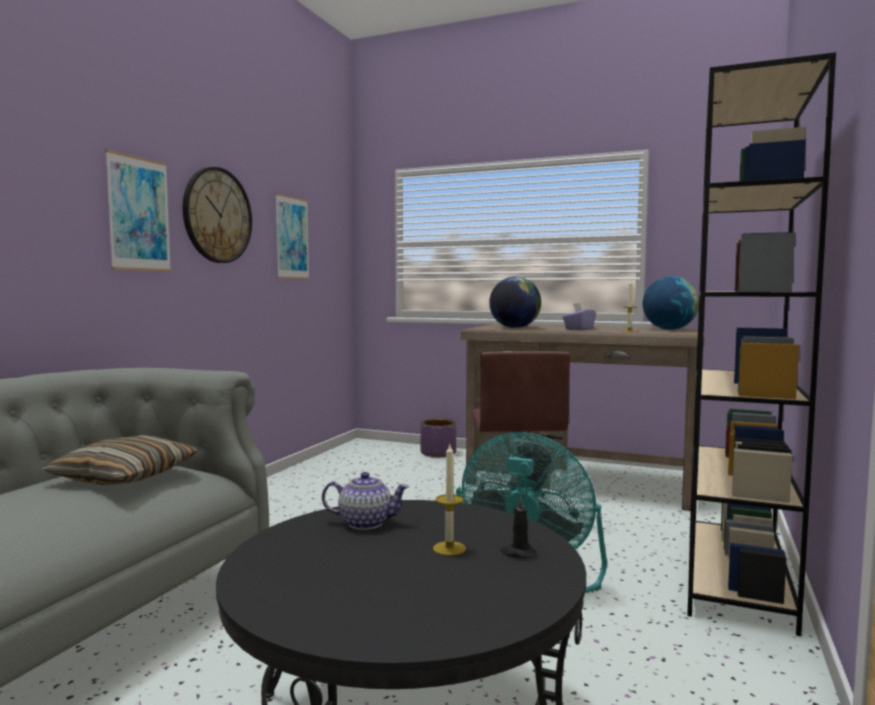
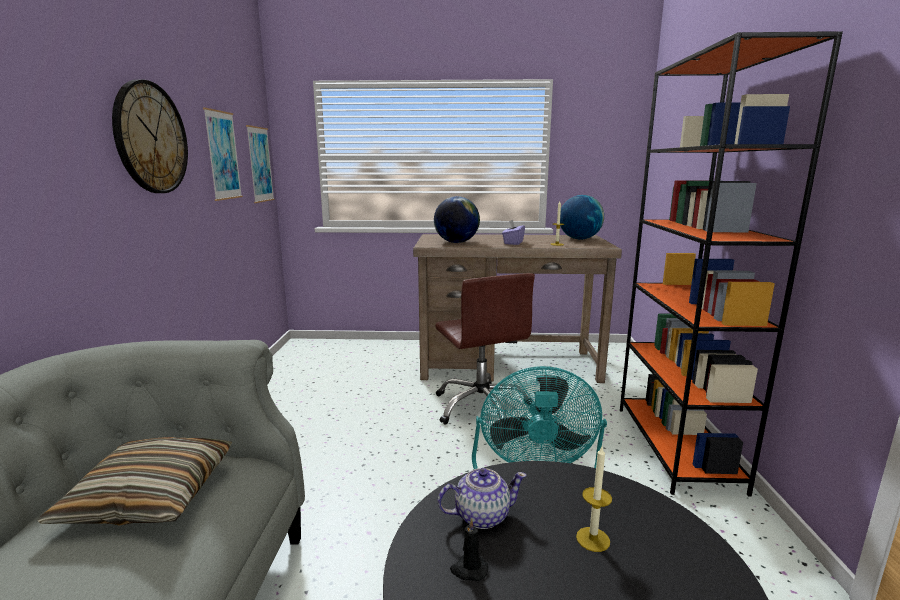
camera: 20 degrees left, 10 degrees up
(139, 214) = (64, 145): picture -> picture (260, 164)
(438, 453) = (376, 348): purple planter -> none
(518, 553) = (654, 530): black candle -> black candle (469, 570)
(737, 579) = (677, 447): beige bookcase -> orange bookcase

